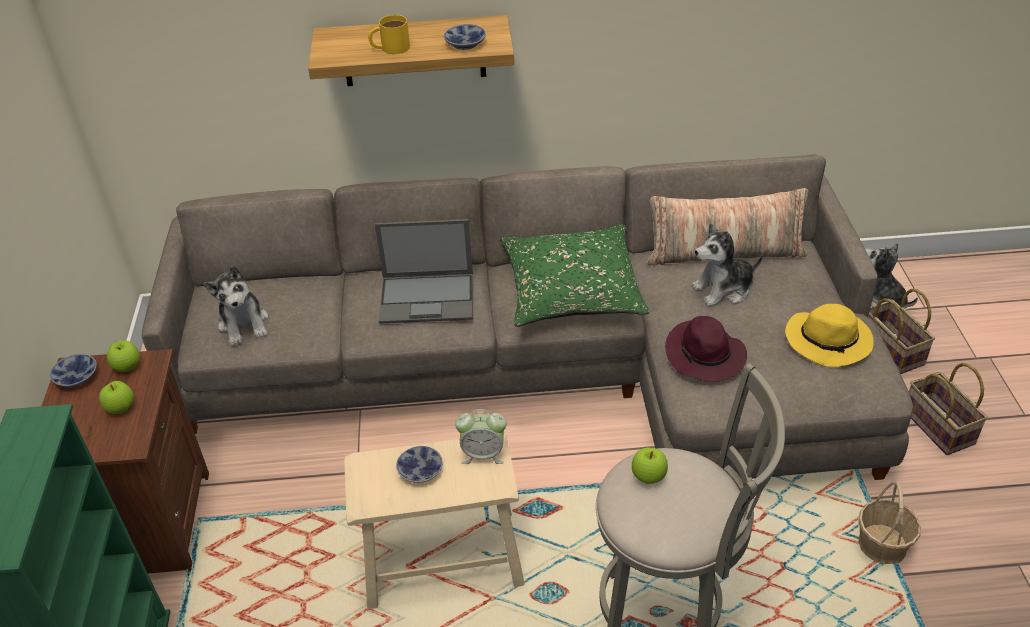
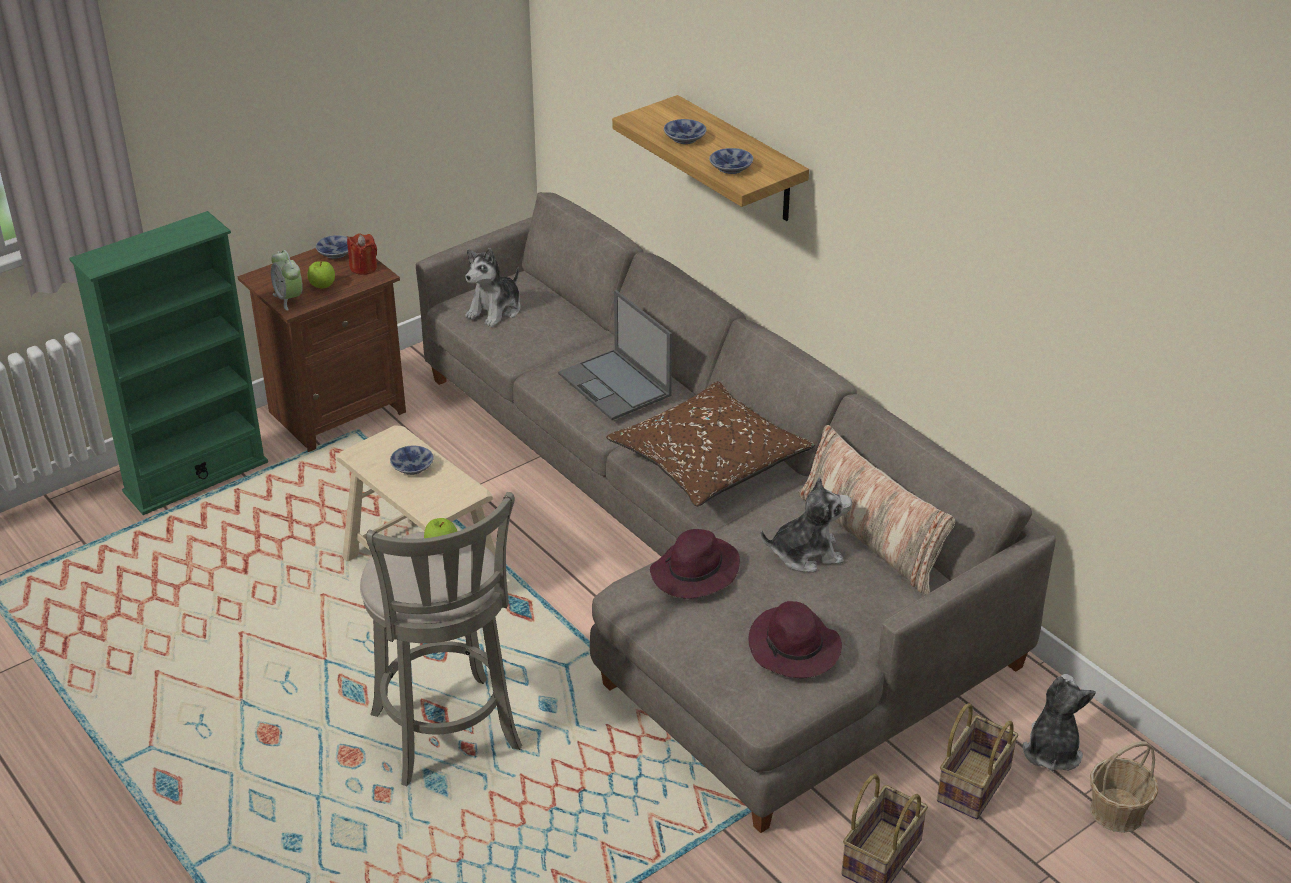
camera: 55 degrees right, 5 degrees down
(127, 367) = (363, 268): apple -> red candle
(390, 48) = (683, 138): yellow mug -> bowl
(483, 454) = (456, 491): alarm clock -> alarm clock (289, 299)
(571, 291) = (708, 461): green pillow -> brown pillow
(723, 289) = (806, 554): plush toy -> plush toy turned 135 degrees clockwise
(829, 341) = (795, 648): yellow hat -> purple hat
(882, 545) = (666, 856): basket -> basket (1117, 811)

